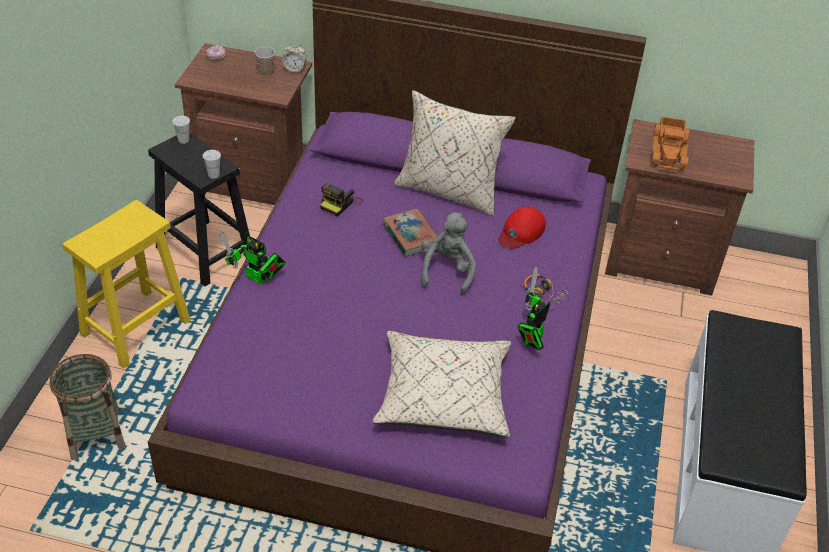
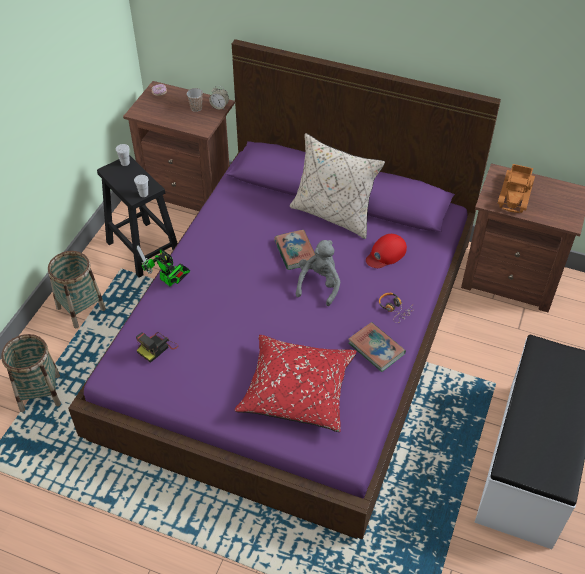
camera: 10 degrees right, 5 degrees up
(134, 329) = (81, 309): yellow stool -> basket
(340, 203) = (244, 221): camera -> camera (157, 348)
(443, 395) = (297, 390): beige pillow -> red pillow
(531, 340) = (376, 349): toy robot -> book

